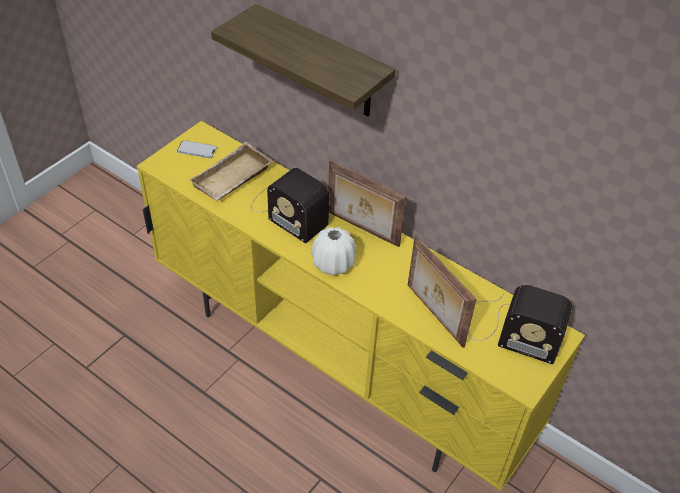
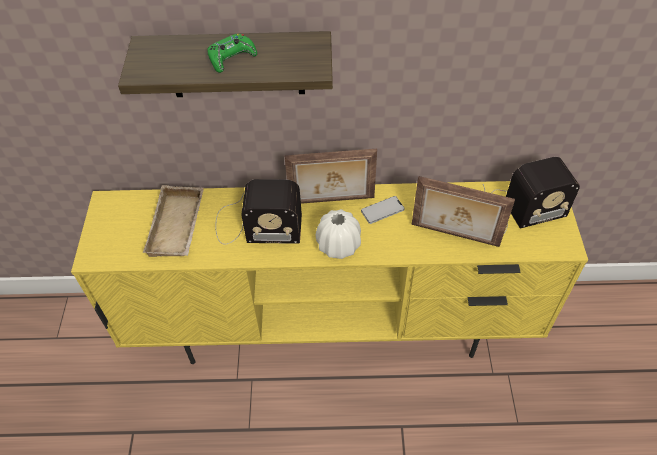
camera: 35 degrees left, 5 degrees up
(197, 150) = (117, 220): phone -> phone (382, 210)
(302, 51) = (231, 58): none -> green game controller

